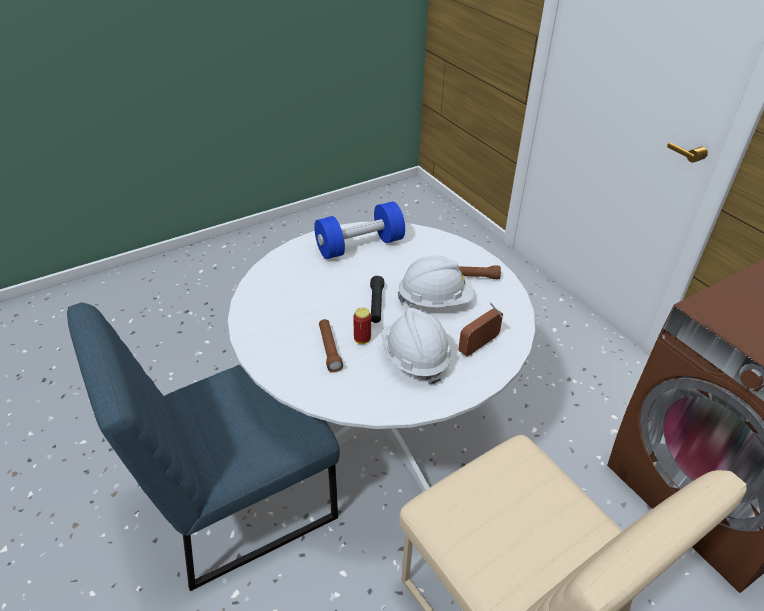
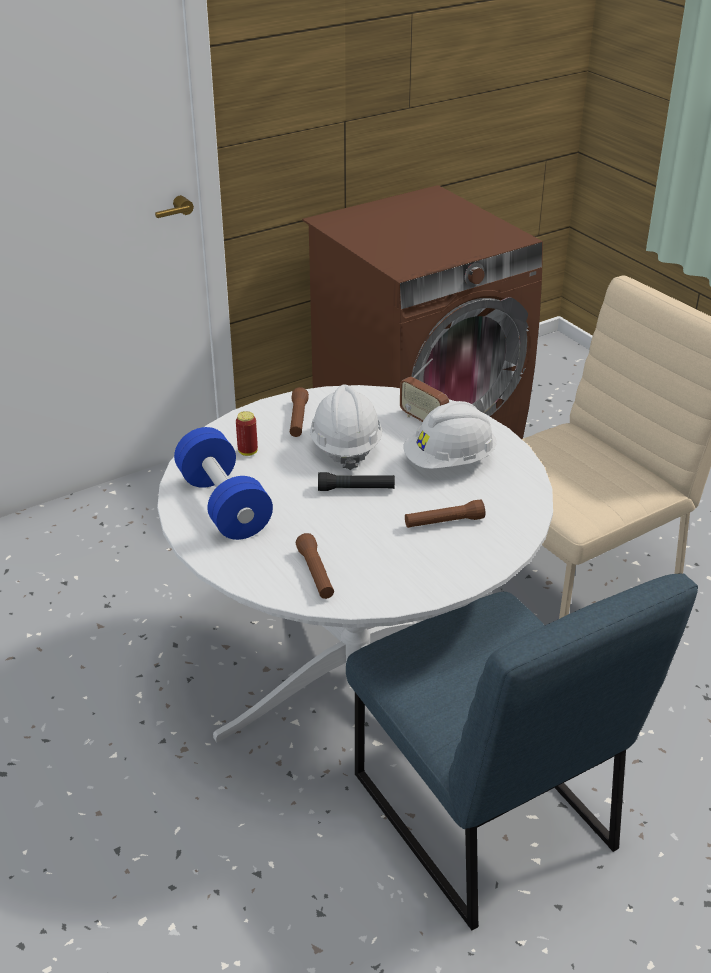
camera: 90 degrees left, 5 degrees down
(279, 284) = (315, 574): none -> brown flashlight
(362, 339) = (423, 498): can -> can (247, 452)

